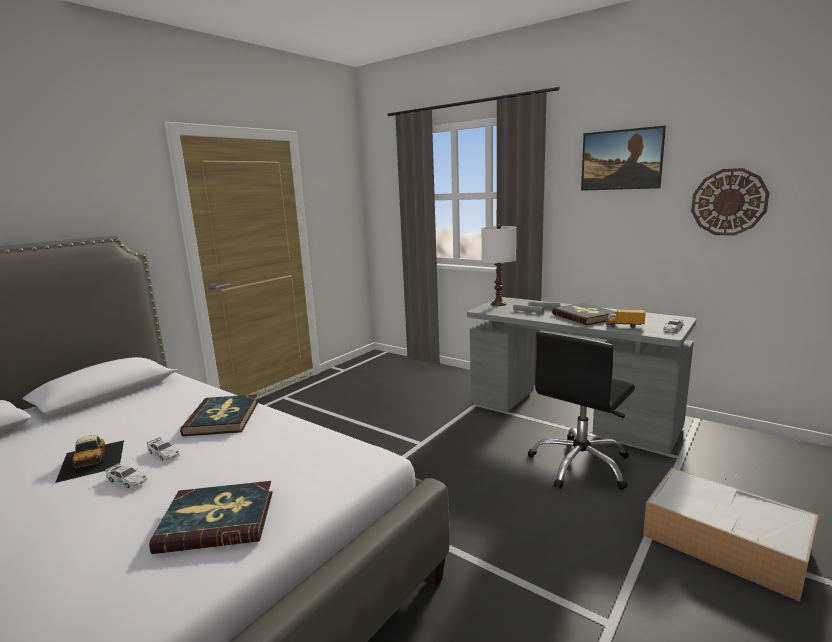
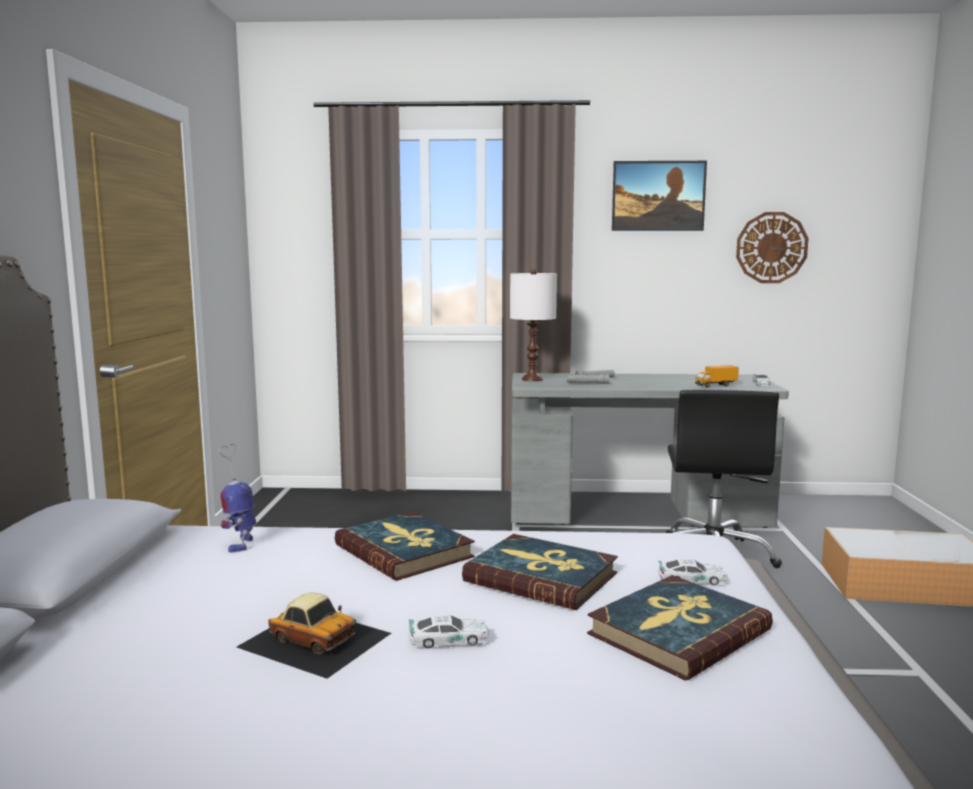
camera: 35 degrees left, 5 degrees down
(164, 453) = (420, 603): toy car -> toy car (692, 579)
(178, 394) = (241, 544): none -> toy robot
(584, 316) = (657, 382): book -> book (541, 577)

